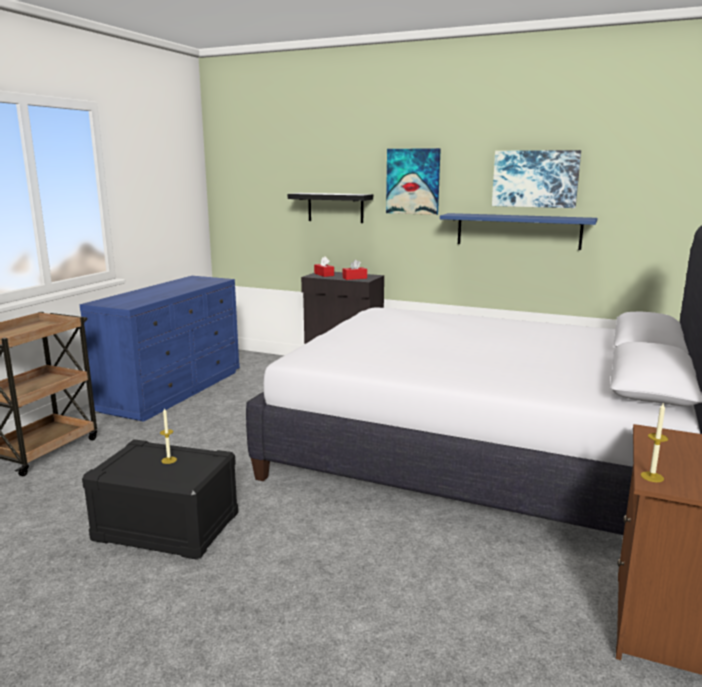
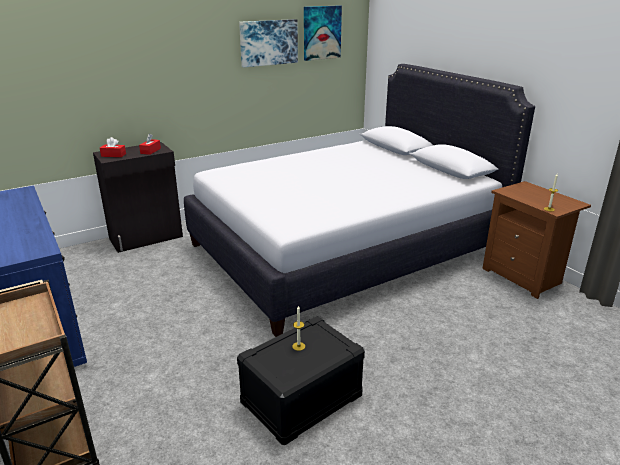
camera: 55 degrees left, 10 degrees up
(335, 207) = (97, 86): black shelf -> none
(413, 181) = (173, 52): picture -> picture (321, 33)
(518, 231) = (261, 84): blue shelf -> none

